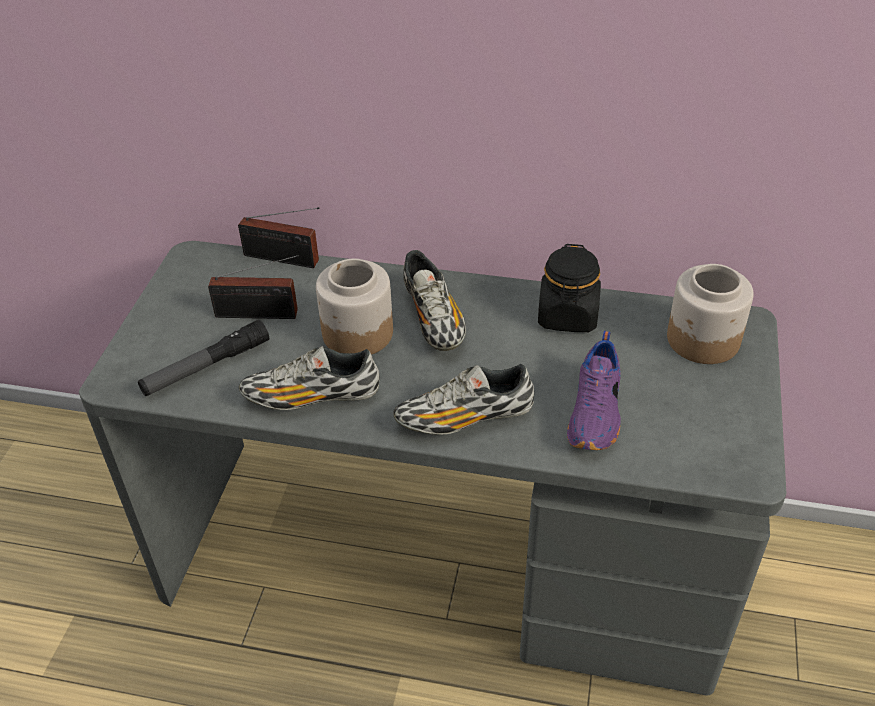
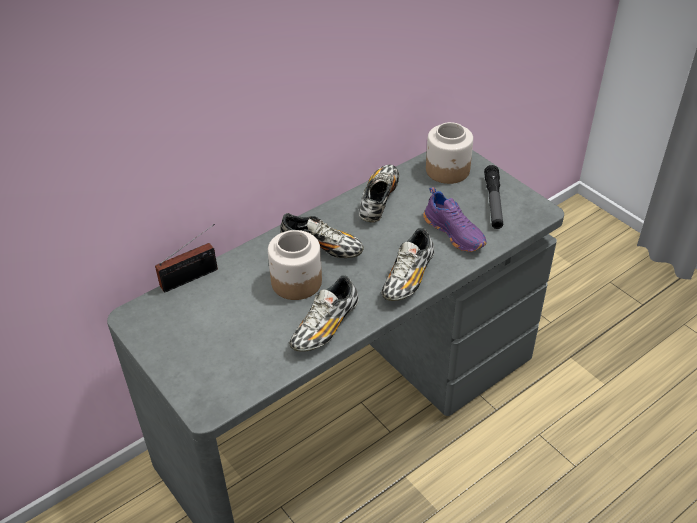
camera: 50 degrees left, 0 degrees up
(206, 367) = (245, 360): flashlight -> flashlight (493, 202)
(261, 314) = (229, 313): radio -> none
(568, 315) = (379, 200): black jar -> shoe

